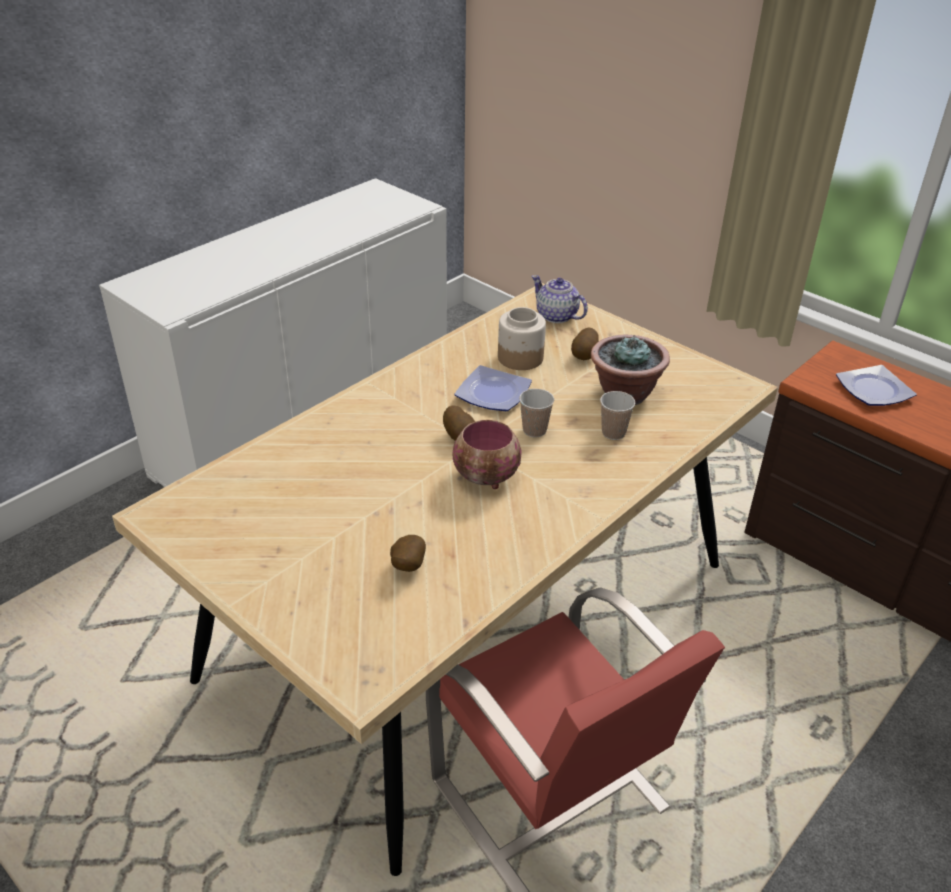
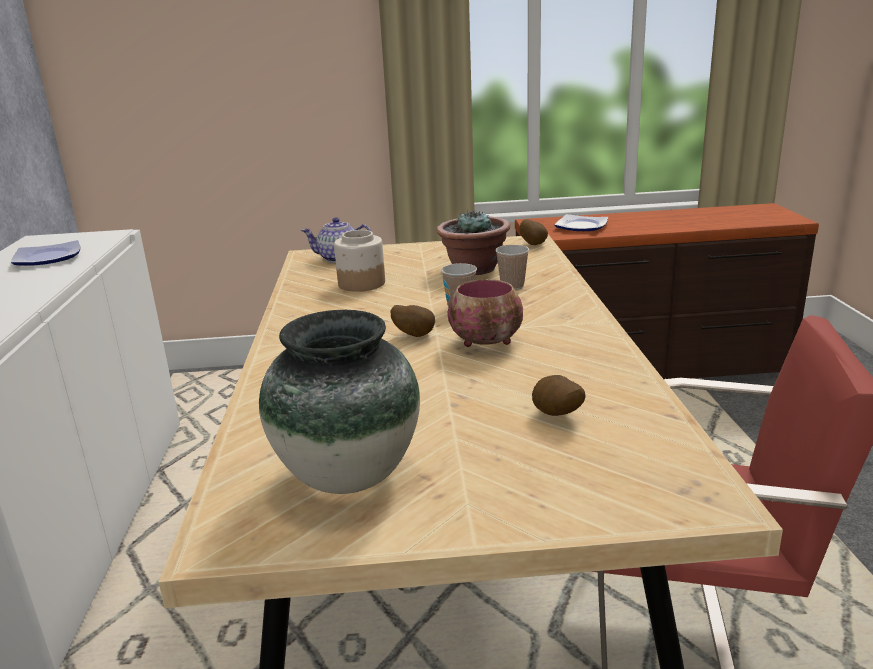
camera: 45 degrees left, 15 degrees down
(252, 519) = (349, 475): none -> vase
(492, 392) = (383, 305): plate -> plate (47, 258)
(585, 356) = (406, 266): potato -> potato (534, 244)

